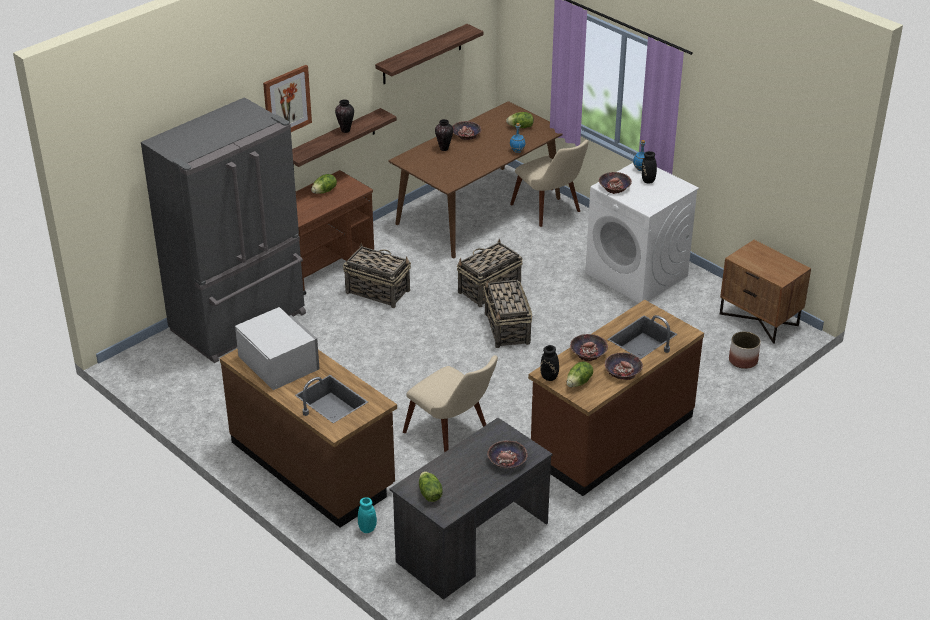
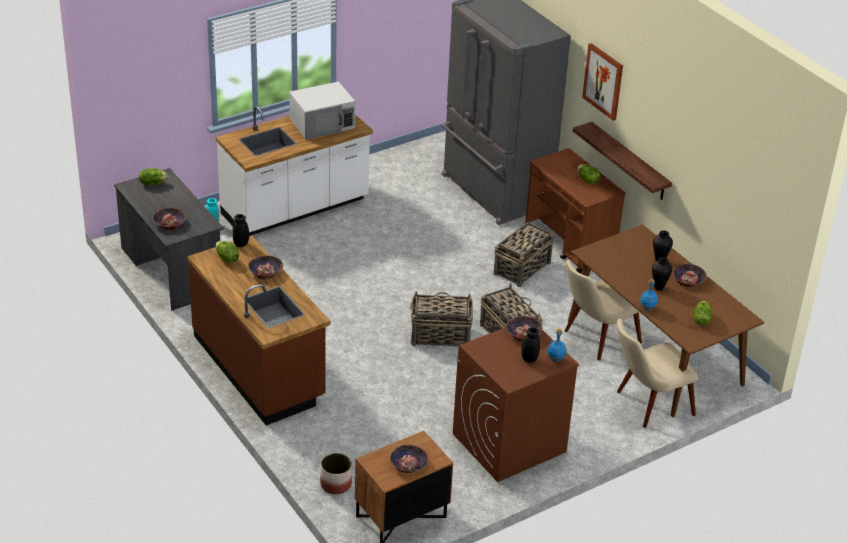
camera: 100 degrees right, 0 degrees up
(313, 465) = (295, 208): brown counter -> white counter
(346, 130) = (627, 157): vase -> vase (658, 288)
(422, 54) = (718, 179): shelf -> none
(454, 435) = (300, 281): beige chair -> beige chair (594, 339)
(622, 371) = (230, 285): bowl -> bowl (408, 464)
(637, 275) = (508, 443): white washing machine -> brown washing machine

